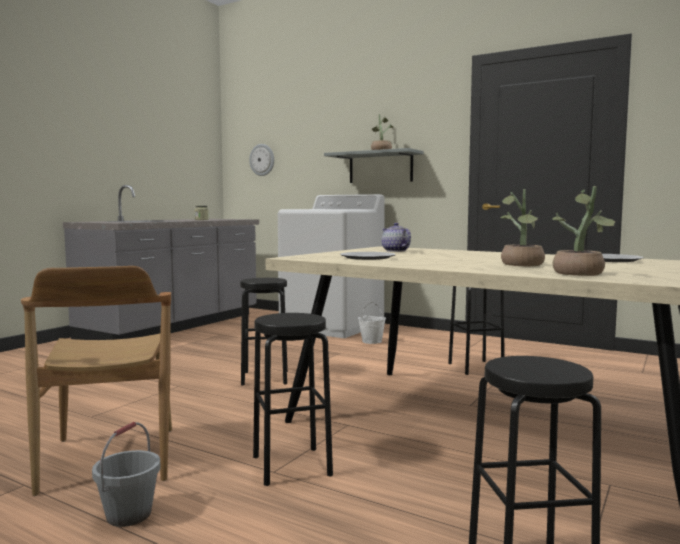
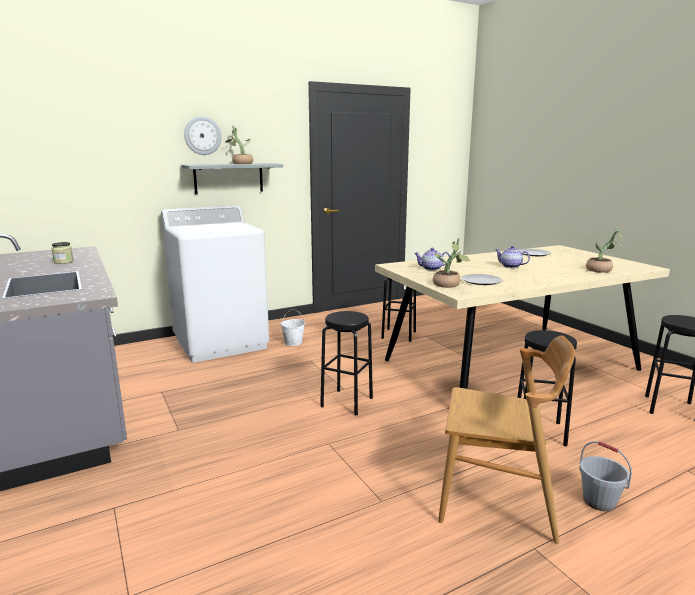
camera: 60 degrees left, 10 degrees up
(262, 160) = (57, 167): wall clock -> wall clock (202, 135)
(482, 259) = (510, 266): none -> teapot
(521, 265) = (551, 268): potted plant -> potted plant (448, 285)

